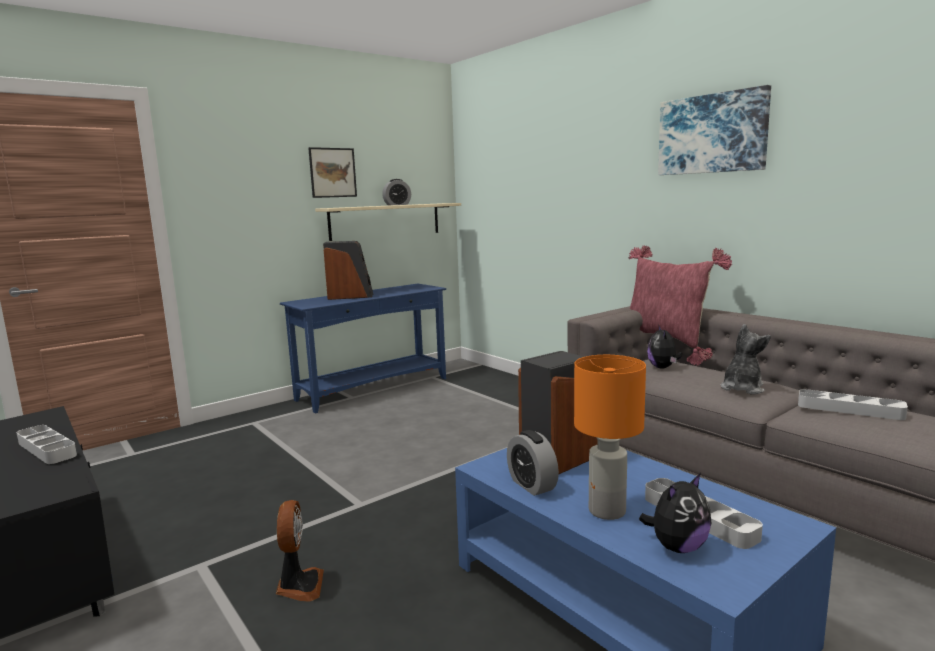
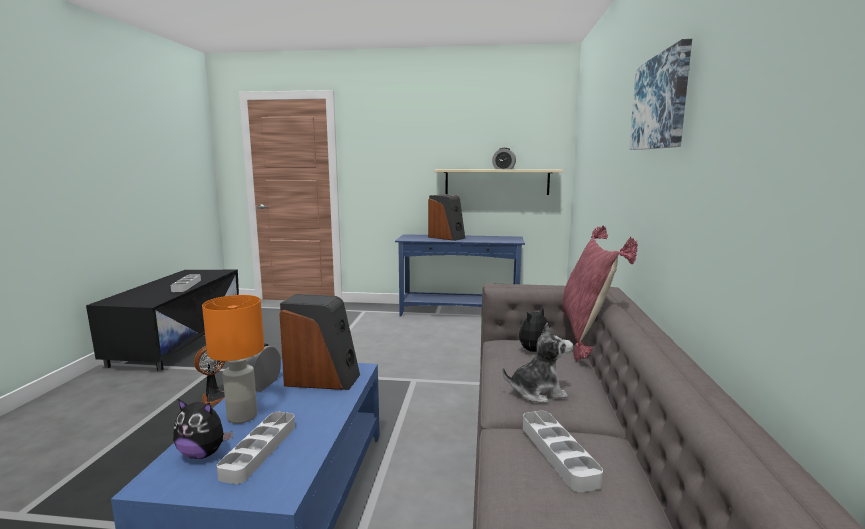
camera: 45 degrees right, 0 degrees up
(332, 172) = (453, 142): picture -> none

